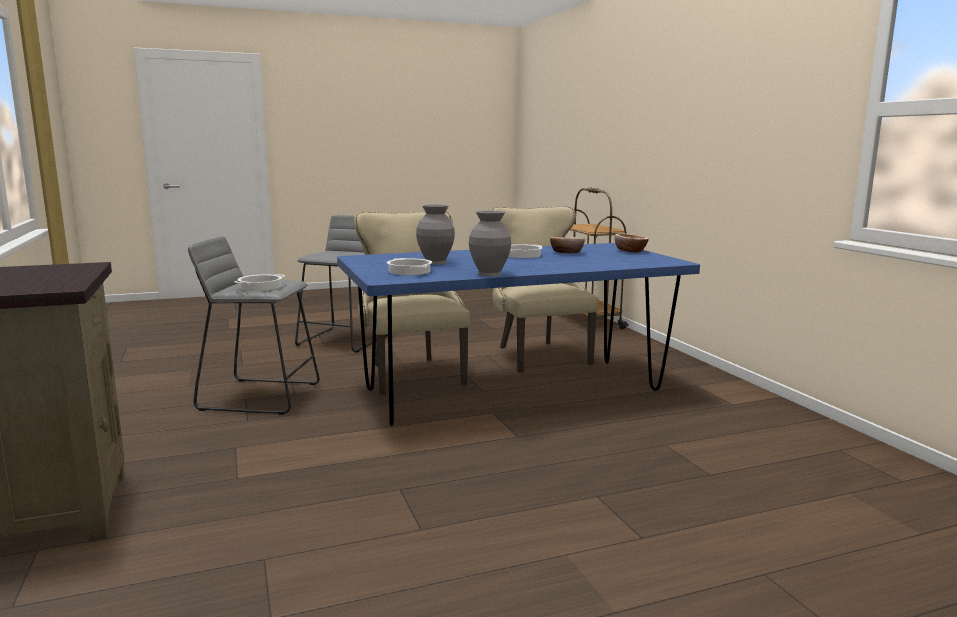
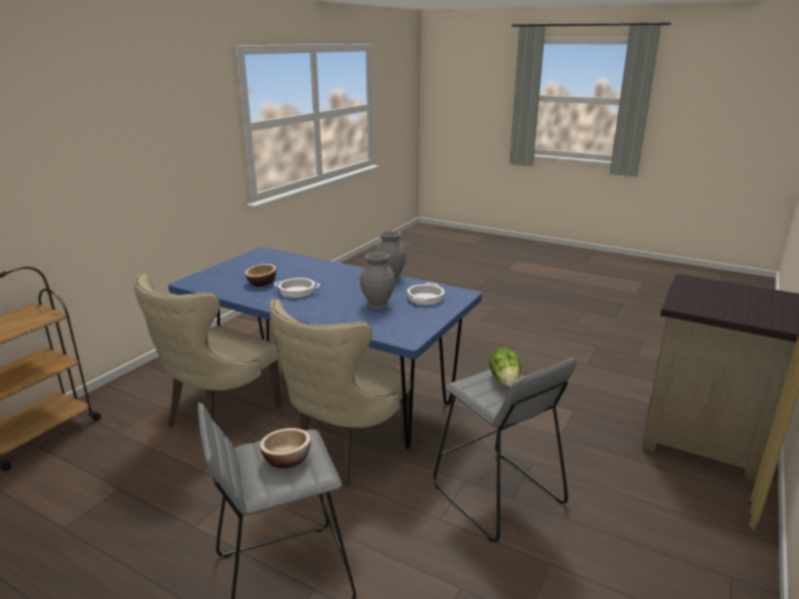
camera: 130 degrees left, 10 degrees up
(260, 287) = (505, 380): cooking pot -> lettuce
(630, 251) = (221, 270): bowl -> bowl (287, 459)

